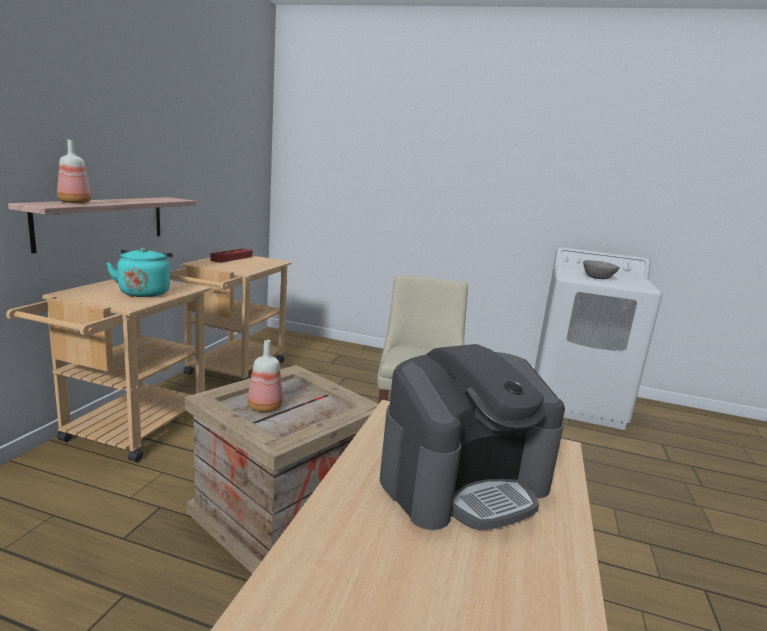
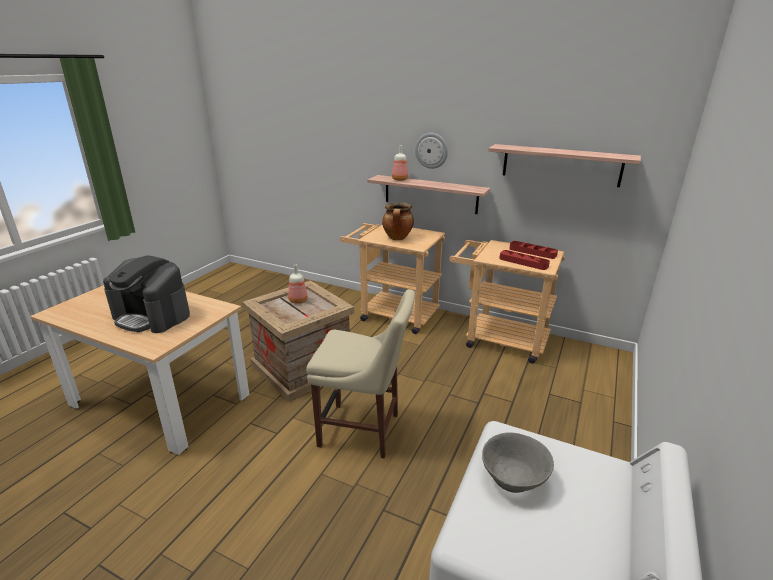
camera: 100 degrees right, 10 degrees up
(97, 149) = (431, 150): none -> wall clock
(145, 292) = (398, 238): turquoise kettle -> cooking pot
(216, 162) = (561, 165): none -> shelf
(261, 263) = (523, 262): none -> red tray
(464, 481) = (152, 316): coffee machine -> coffee machine turned 45 degrees counterclockwise

